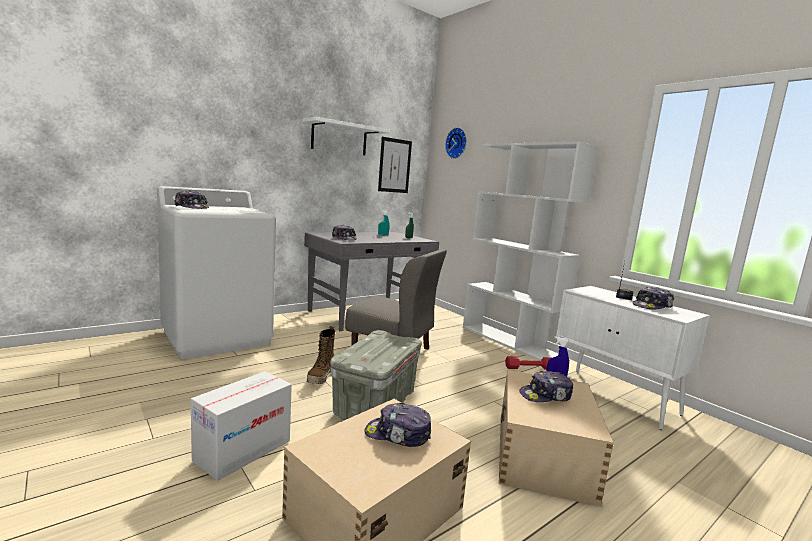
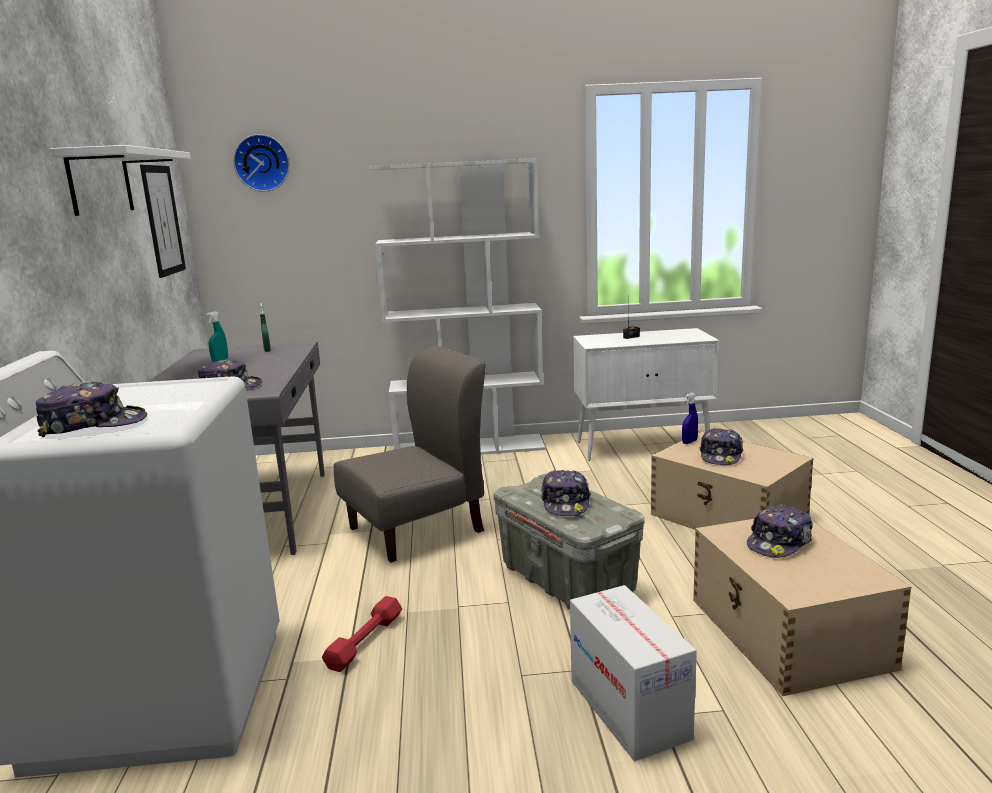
camera: 55 degrees left, 5 degrees up
(321, 376) = (454, 605): boot -> none
(529, 368) = (550, 461): red dumbbell -> red dumbbell (364, 641)
(652, 306) = (665, 336): cap -> cap (566, 503)

